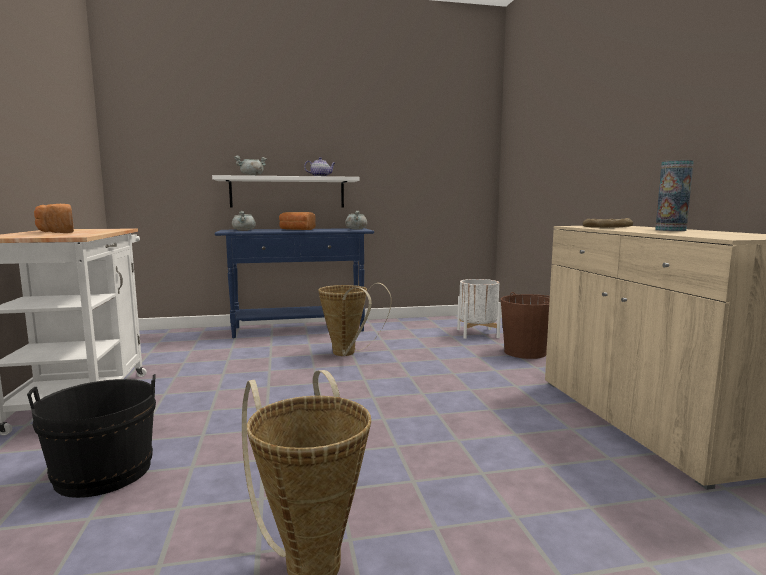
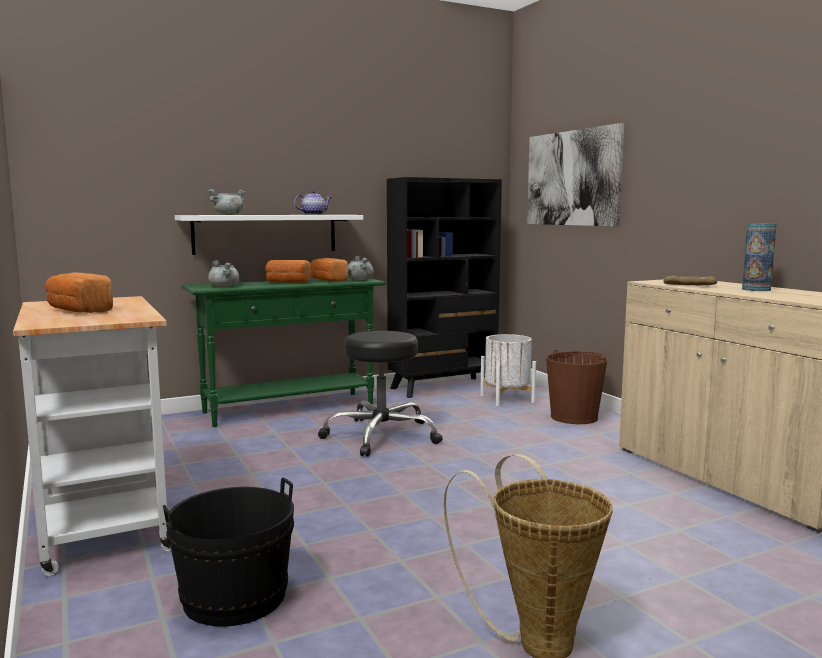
camera: 15 degrees left, 0 degrees up
(299, 329) = (290, 409): blue console table -> green console table
(330, 229) = (327, 280): none -> bread
(348, 354) = (381, 436): basket -> black stool
(432, 321) = (444, 387): none -> black bookcase
(541, 143) = (572, 178): none -> picture

